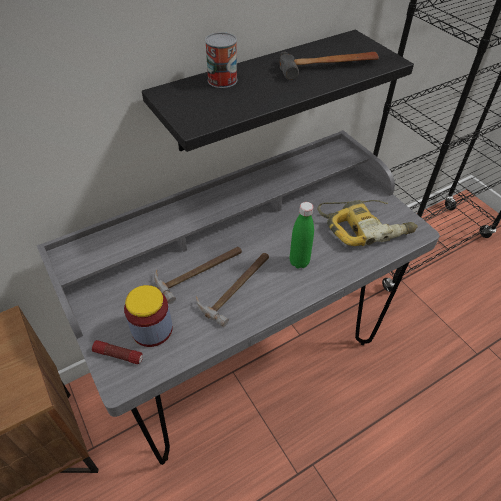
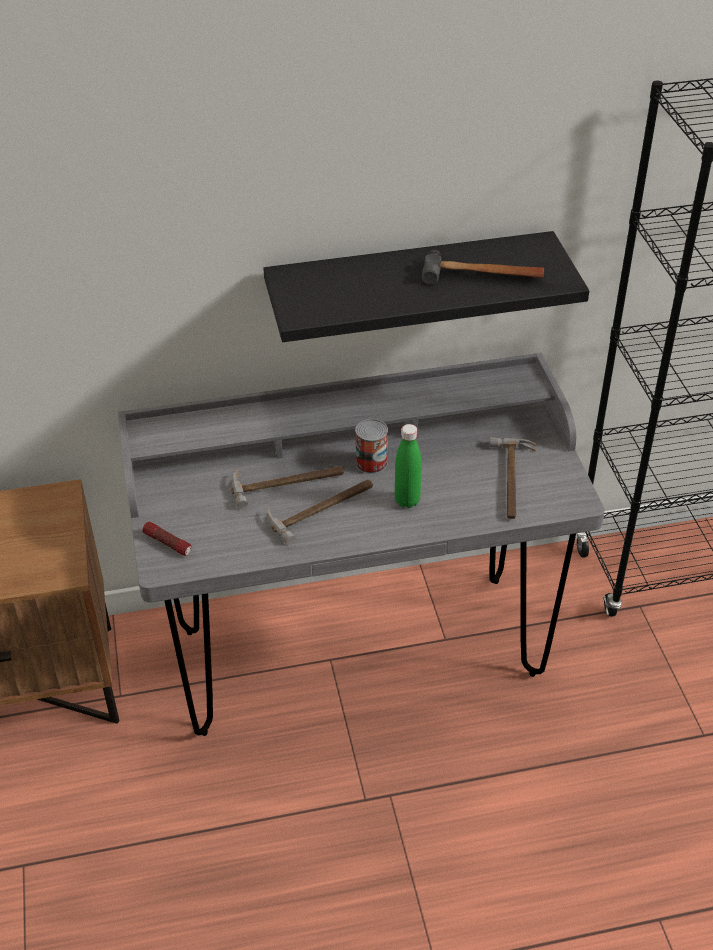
camera: 20 degrees right, 5 degrees down
(152, 329) = (211, 528): jar -> none
(222, 80) = (354, 271): can -> can (371, 463)
(365, 226) = (512, 480): power drill -> hammer

